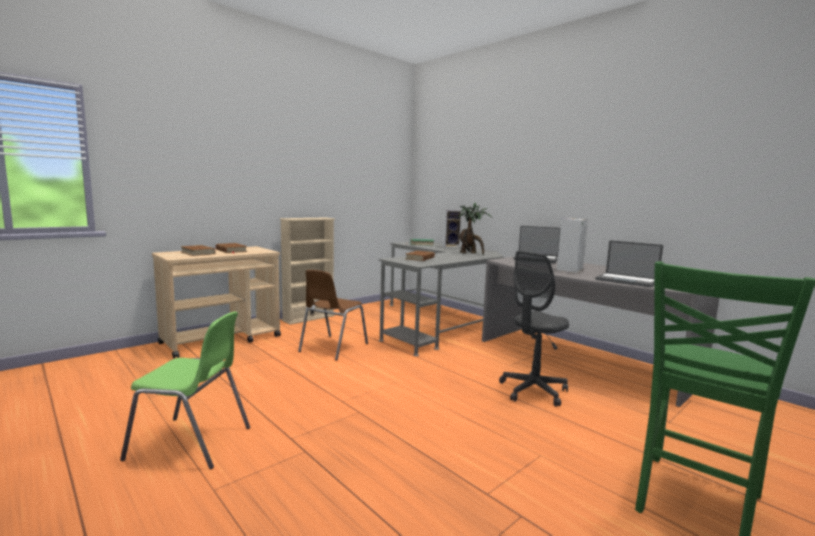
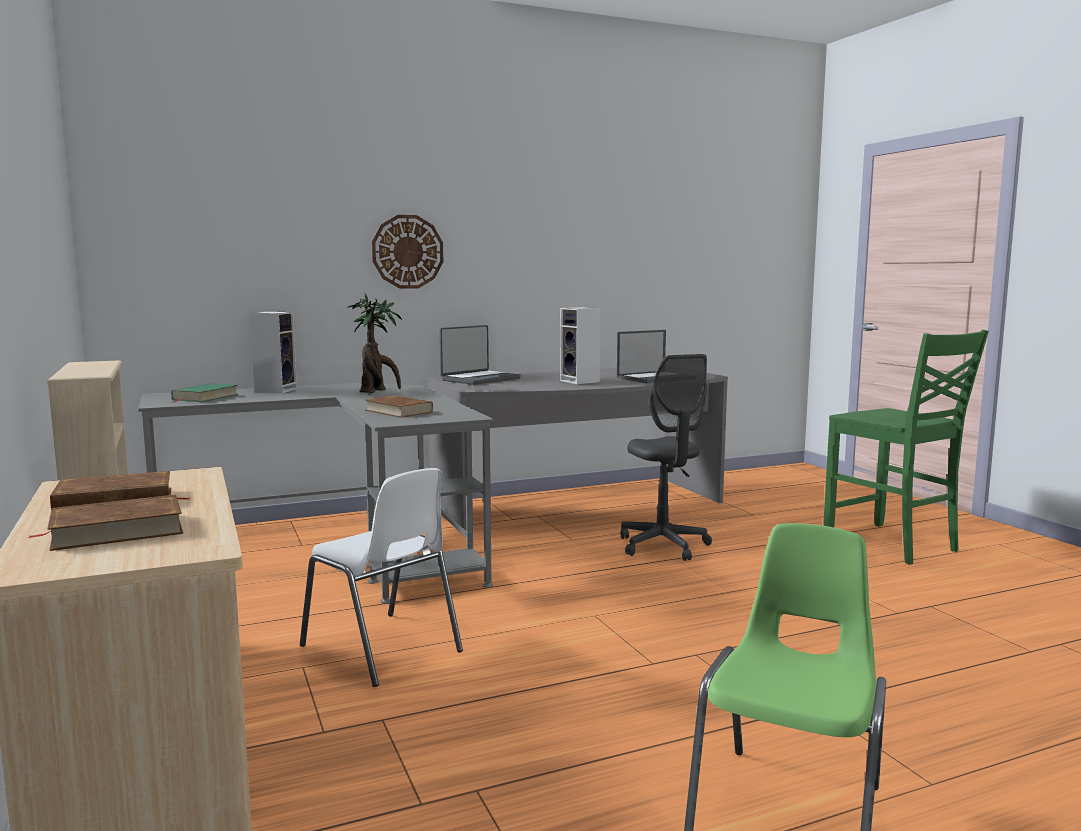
camera: 70 degrees left, 0 degrees up
(332, 348) = (383, 649): brown chair -> white chair
(525, 181) = (407, 252): none -> wall clock

